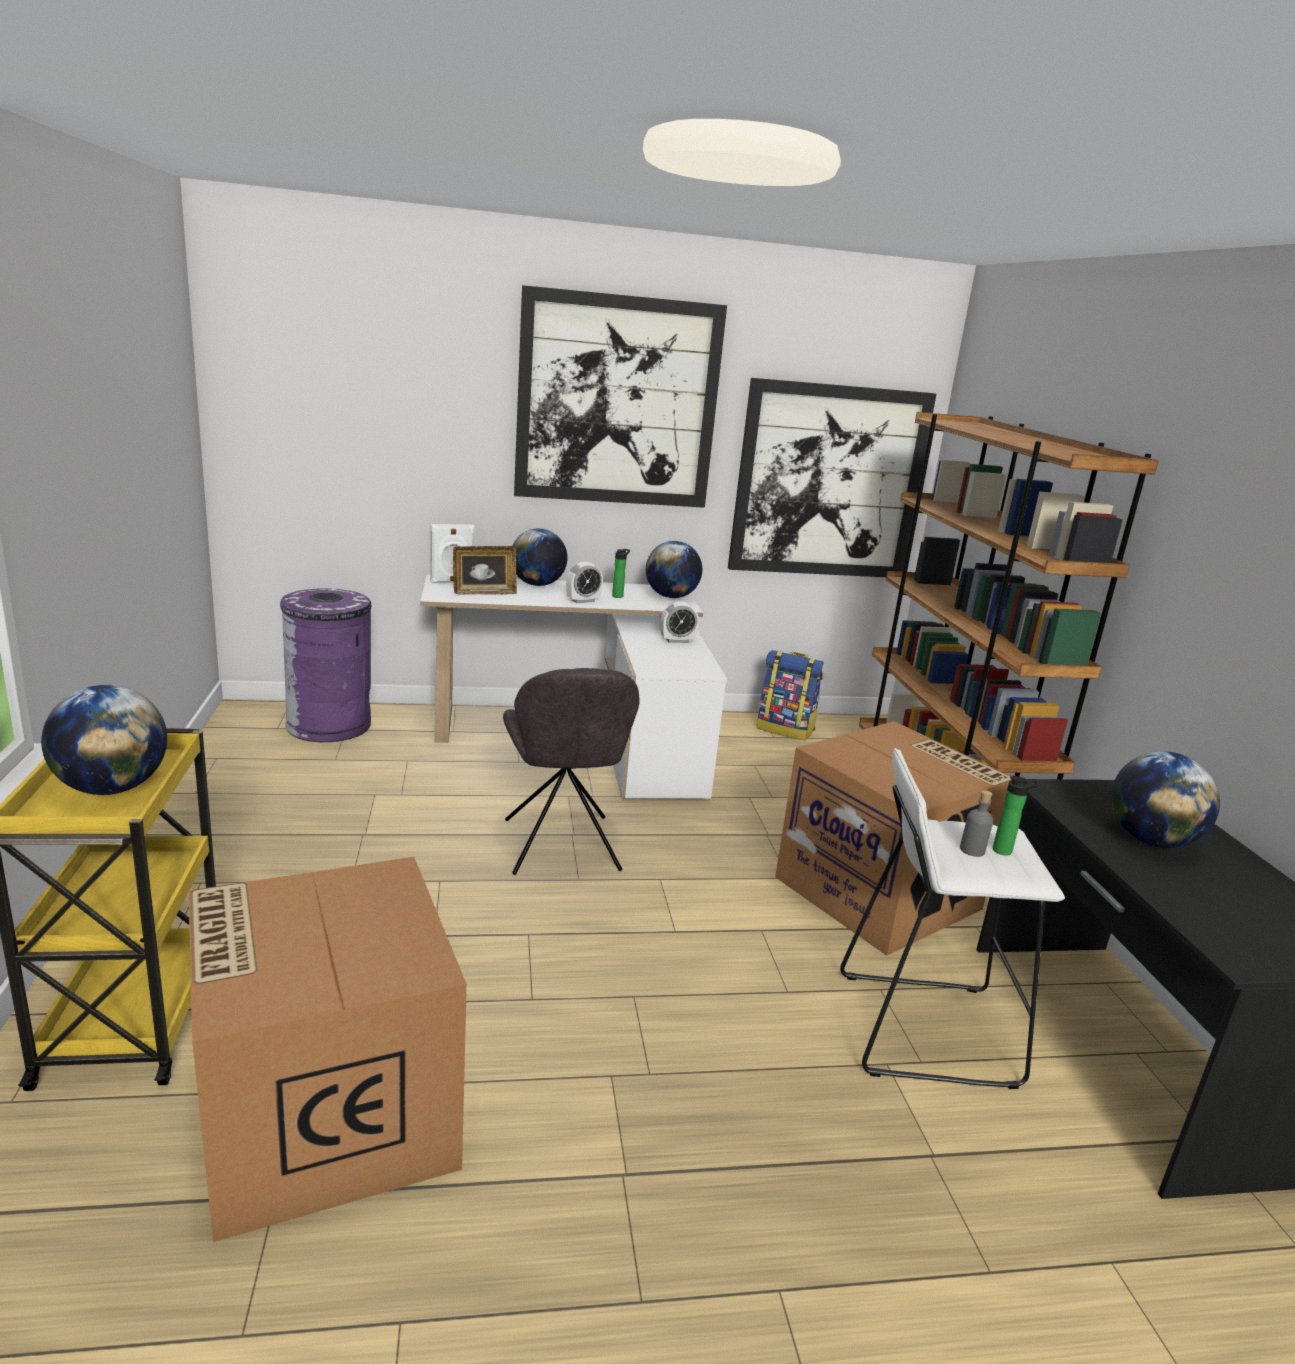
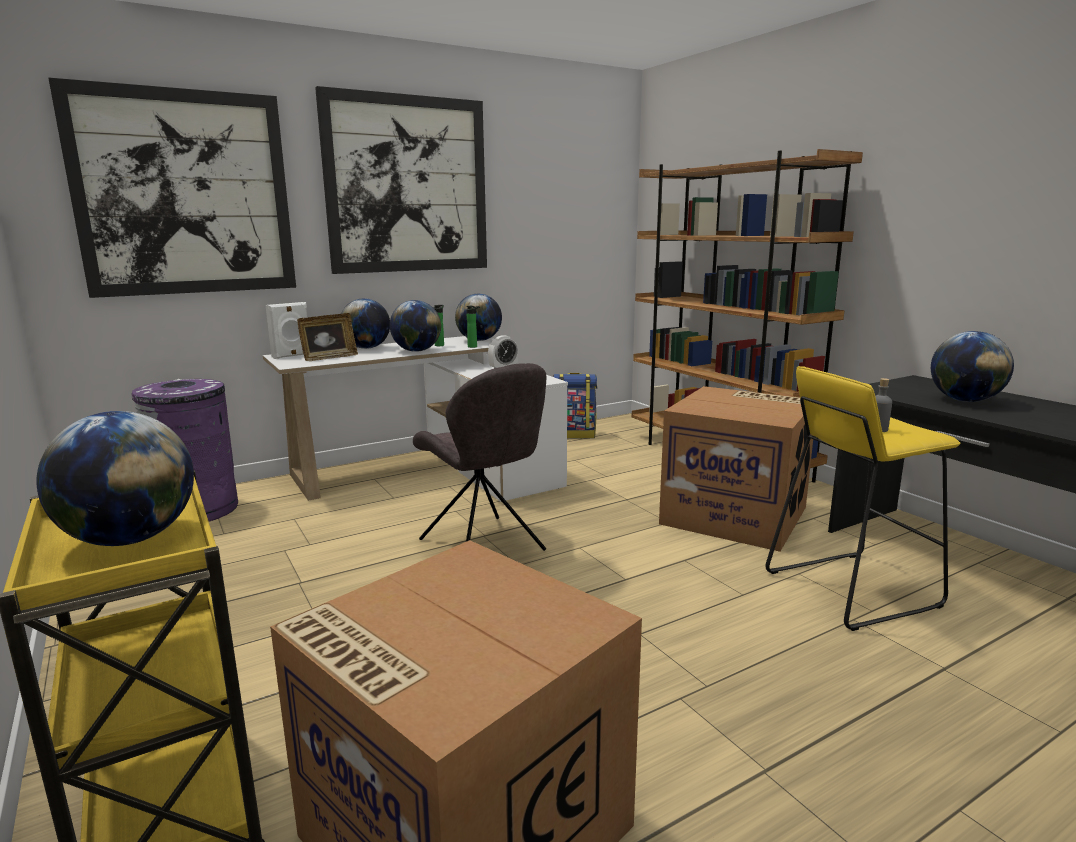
camera: 20 degrees left, 5 degrees down
(583, 601) = (416, 351): alarm clock -> globe
(828, 482) = (570, 238): picture -> picture (185, 194)
(923, 1027) = (850, 588): white stool -> yellow stool
(1005, 851) = (895, 425): bottle -> bottle (474, 346)

